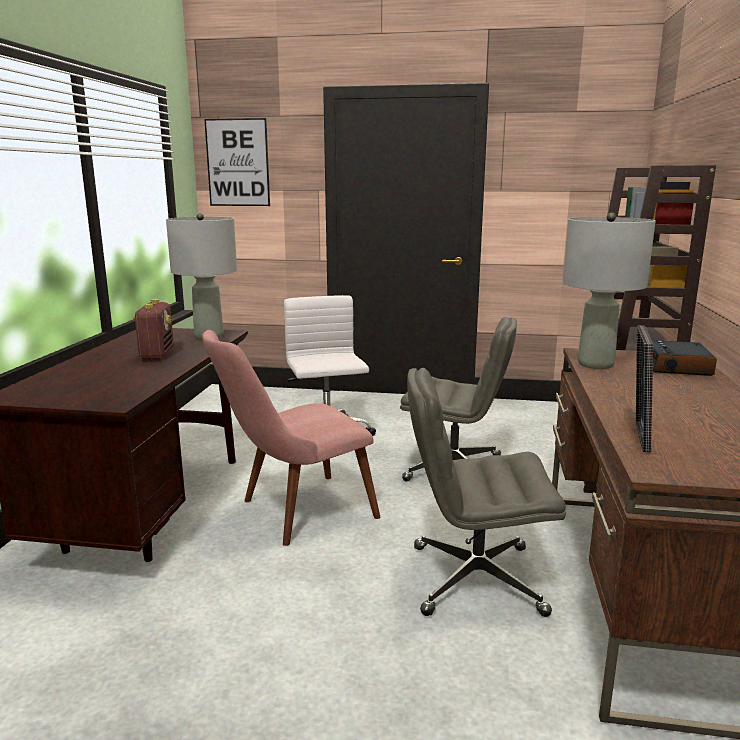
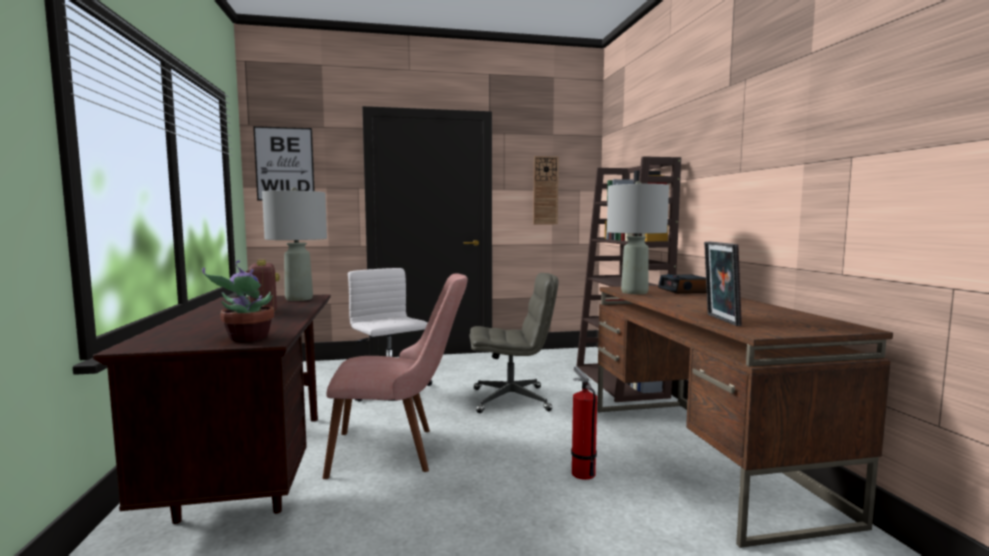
camera: 20 degrees left, 10 degrees down
(102, 397) = (247, 339): none -> potted plant
(293, 513) = (398, 450): pink chair -> pink chair turned 135 degrees counterclockwise
(474, 580) = (581, 472): grey office chair -> fire extinguisher
(559, 192) = (545, 190): none -> wall clock

